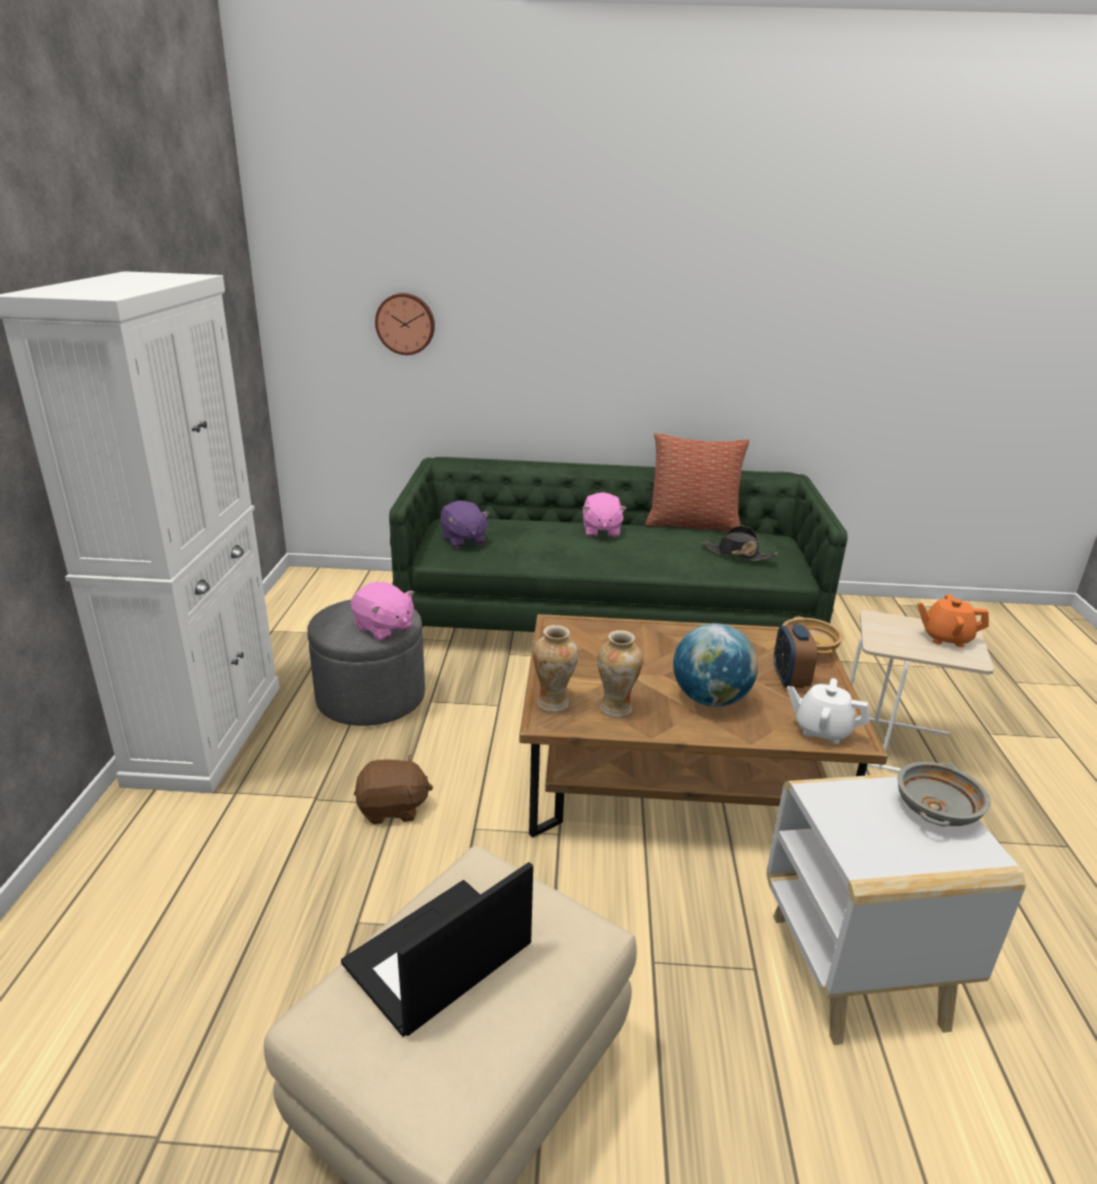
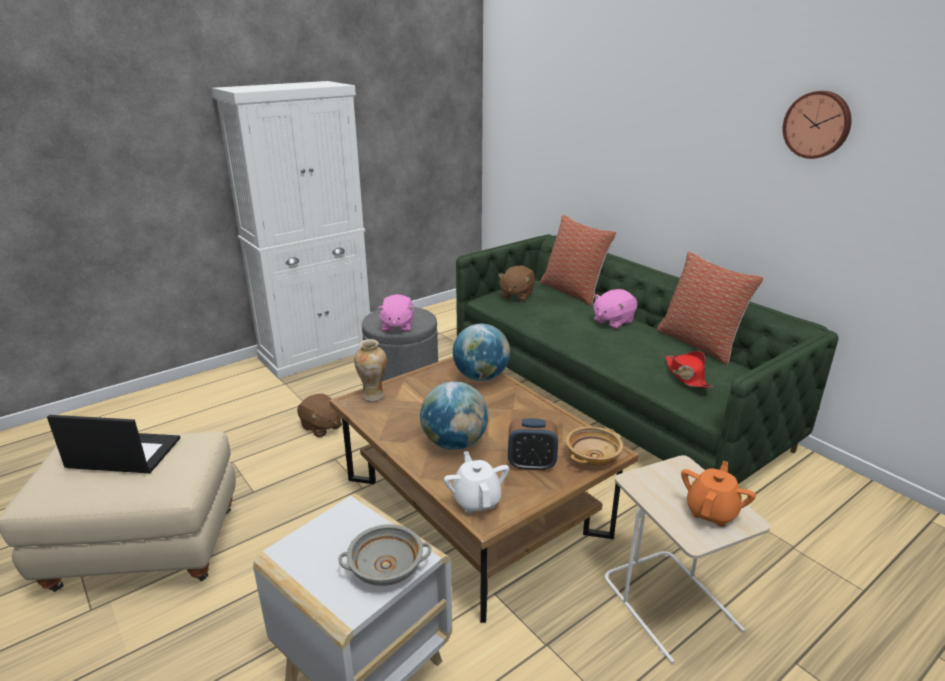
camera: 50 degrees right, 0 degrees up
(405, 323) = (551, 132): wall clock -> wall clock (817, 124)
(463, 540) = (516, 295): purple plush toy -> brown plush toy
(508, 516) = (573, 291): none -> pillow
(603, 631) = (481, 377): none -> globe
(615, 709) = (395, 416): vase -> none
(737, 554) = (686, 375): black hat -> red hat
(789, 679) = (531, 464): alarm clock -> alarm clock turned 135 degrees counterclockwise
(945, 638) = (711, 511): orange teapot -> orange teapot turned 60 degrees clockwise

